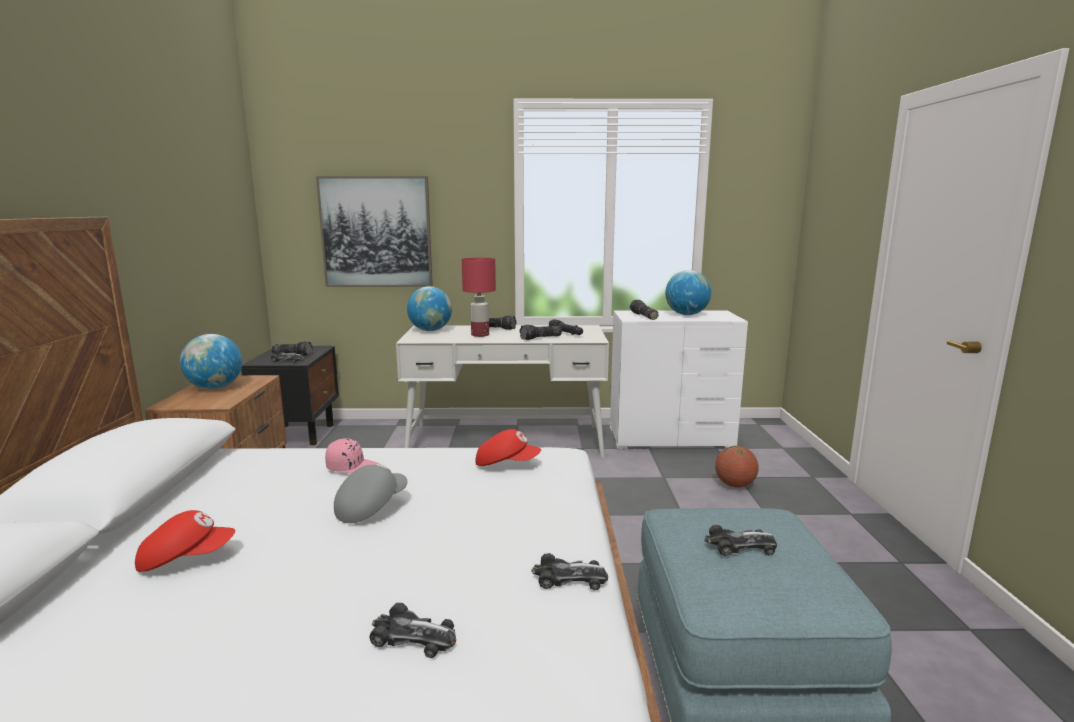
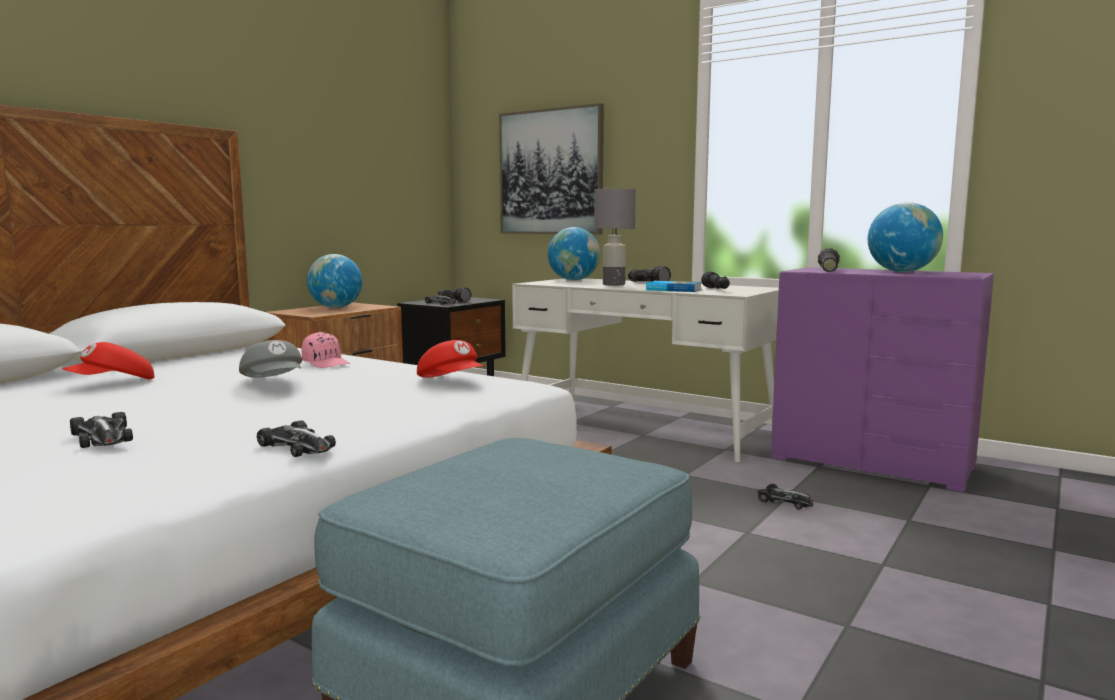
camera: 35 degrees right, 5 degrees down
(186, 559) = (113, 384): red cap -> red cap turned 105 degrees clockwise
(371, 507) = (274, 382): grey cap -> grey cap turned 75 degrees clockwise
(480, 335) = (613, 284): red table lamp -> grey table lamp
(541, 338) = (673, 289): flashlight -> book
(670, 437) = (872, 462): white dresser -> purple dresser
(734, 485) = (886, 526): basketball -> none
(740, 546) = (511, 467): toy car -> toy car (784, 501)

